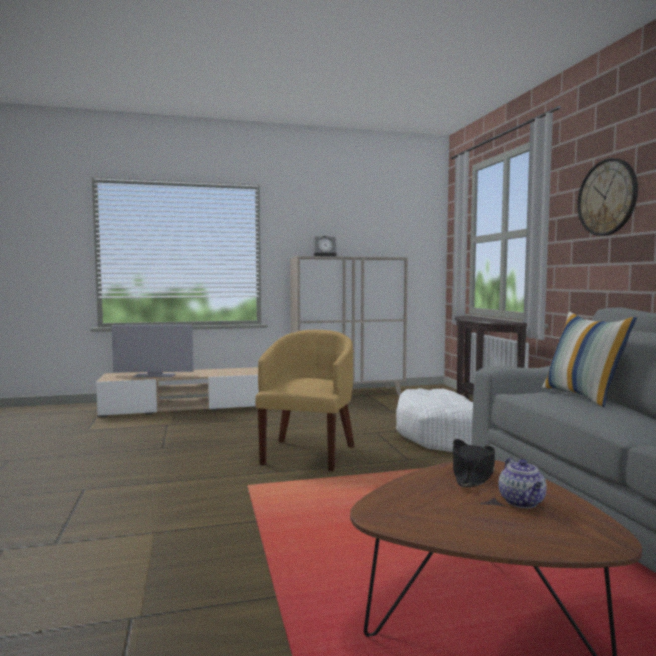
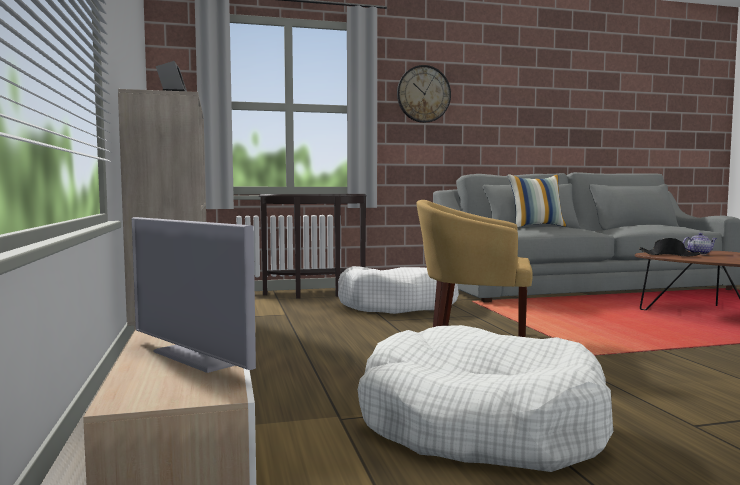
camera: 90 degrees left, 0 degrees up
(136, 444) = (479, 425): none -> white dog bed
(154, 375) = (195, 357): television -> television turned 135 degrees clockwise

